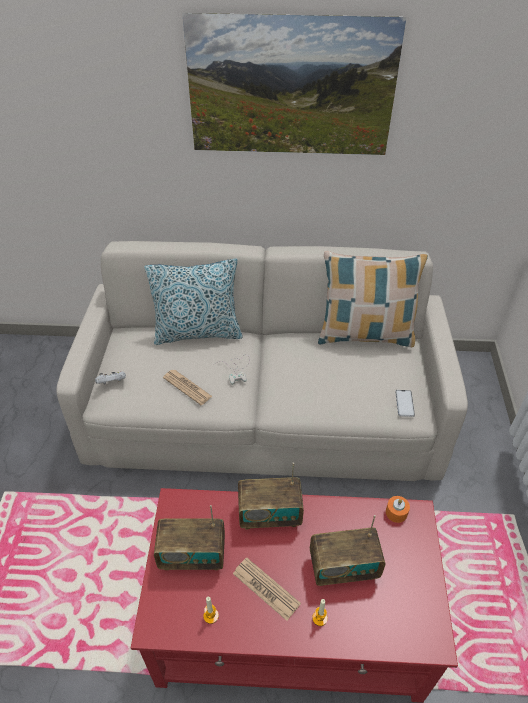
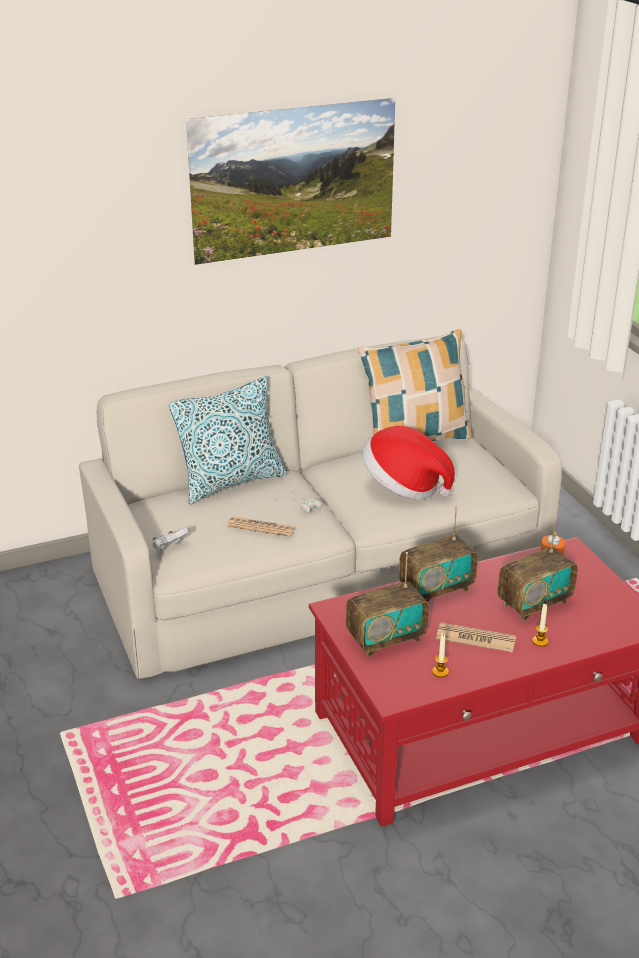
camera: 25 degrees left, 15 degrees down
(324, 382) = (404, 486): none -> hat
(404, 403) = (495, 482): phone -> none

